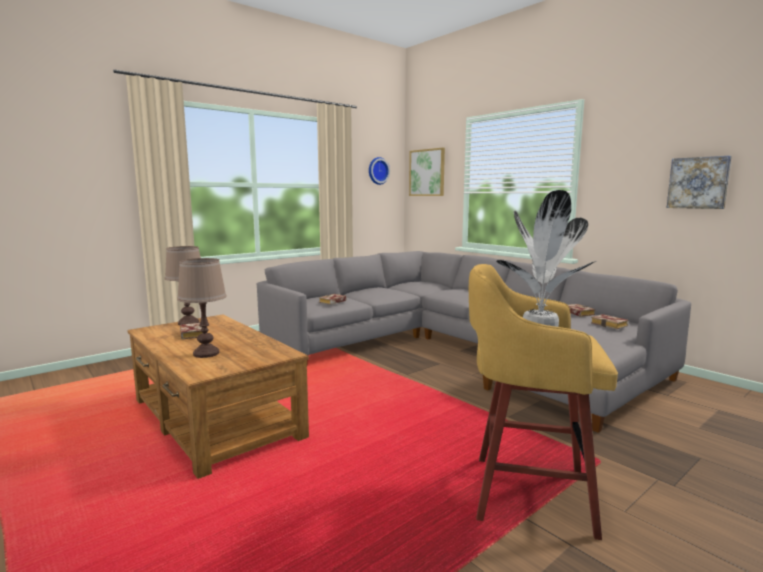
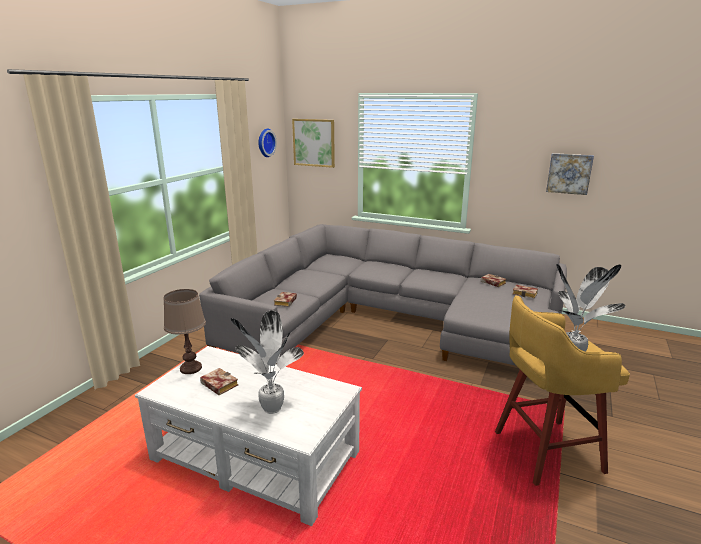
camera: 25 degrees left, 10 degrees up
(206, 353) = (270, 409): brown table lamp -> potted plant
(215, 419) = (255, 457): brown coffee table -> white coffee table

